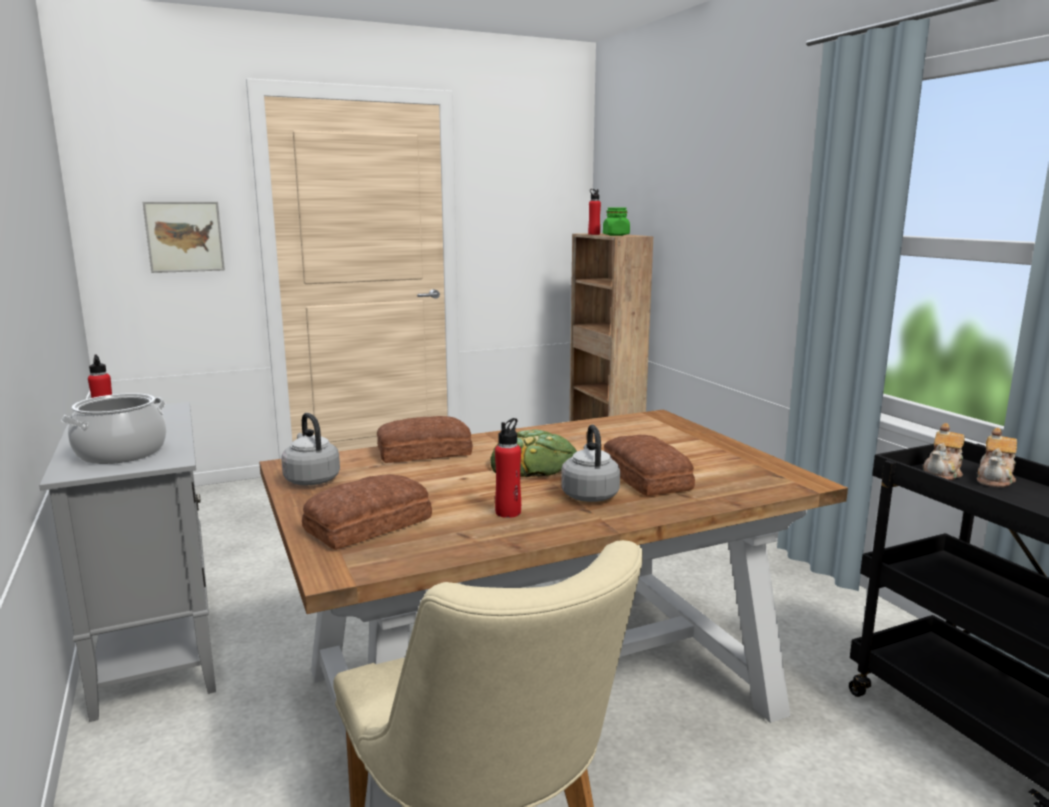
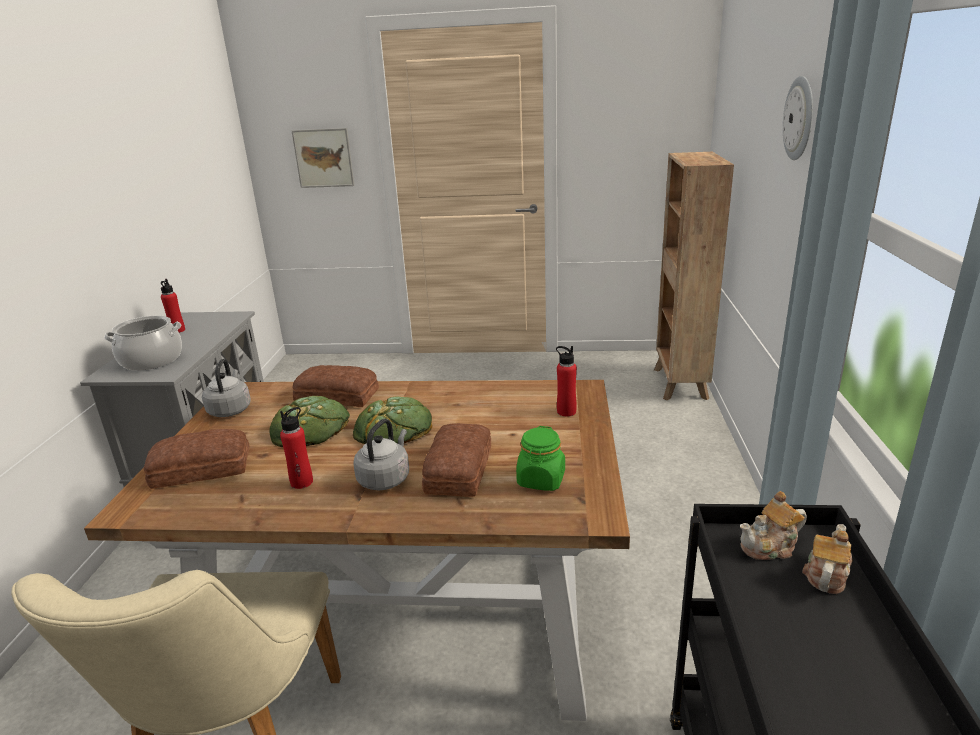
camera: 30 degrees right, 10 degrees up
(441, 477) = (311, 429): none -> bread
(594, 234) = (682, 157): red bottle -> red bottle (566, 411)
(616, 235) = (696, 161): green jar -> green jar (541, 480)
(753, 181) = (800, 118): none -> wall clock
(995, 479) = (826, 575): teapot -> teapot turned 150 degrees clockwise

